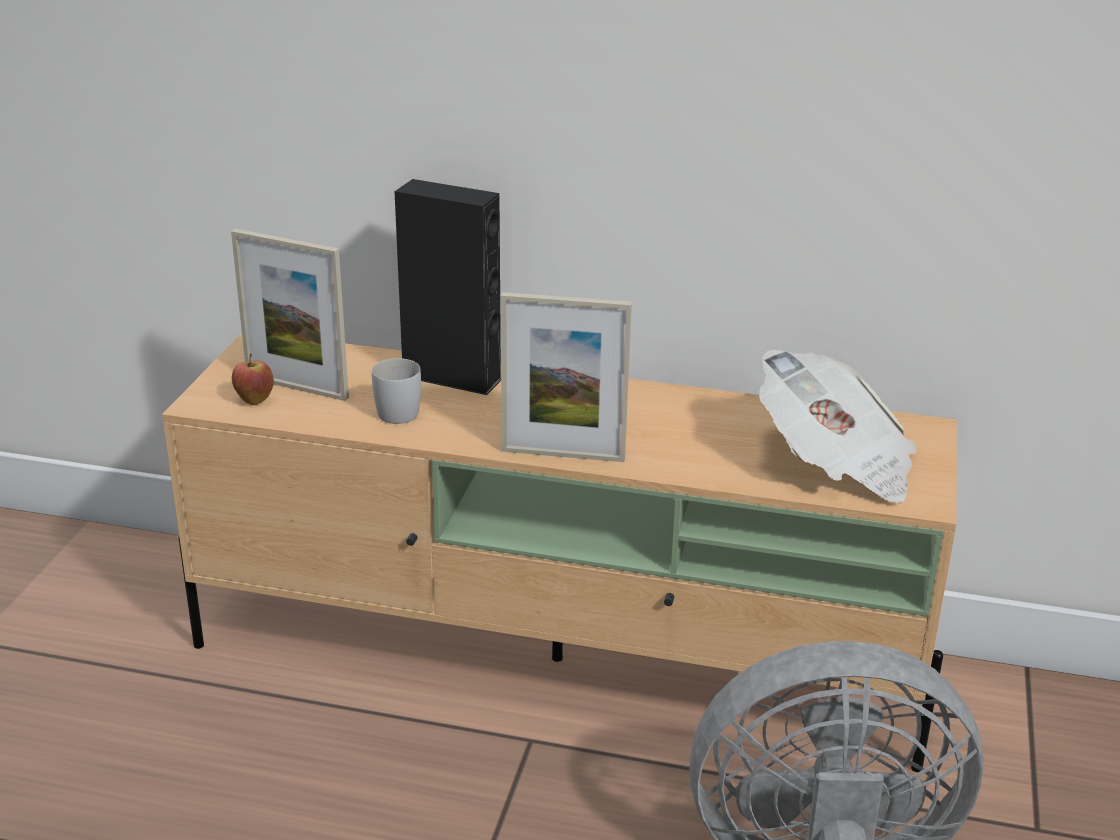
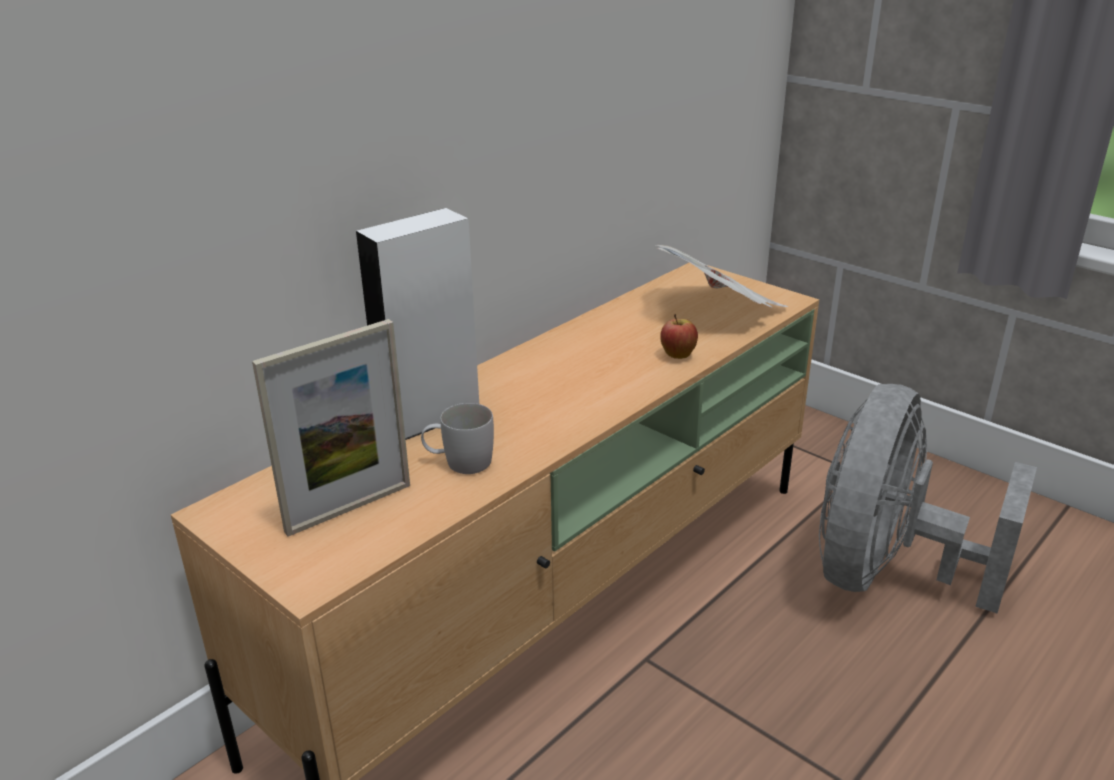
camera: 60 degrees left, 0 degrees up
(254, 401) = (347, 542): apple -> apple (677, 356)
(451, 377) = (430, 418): black speaker -> white speaker
(563, 454) = (618, 402): picture frame -> none

